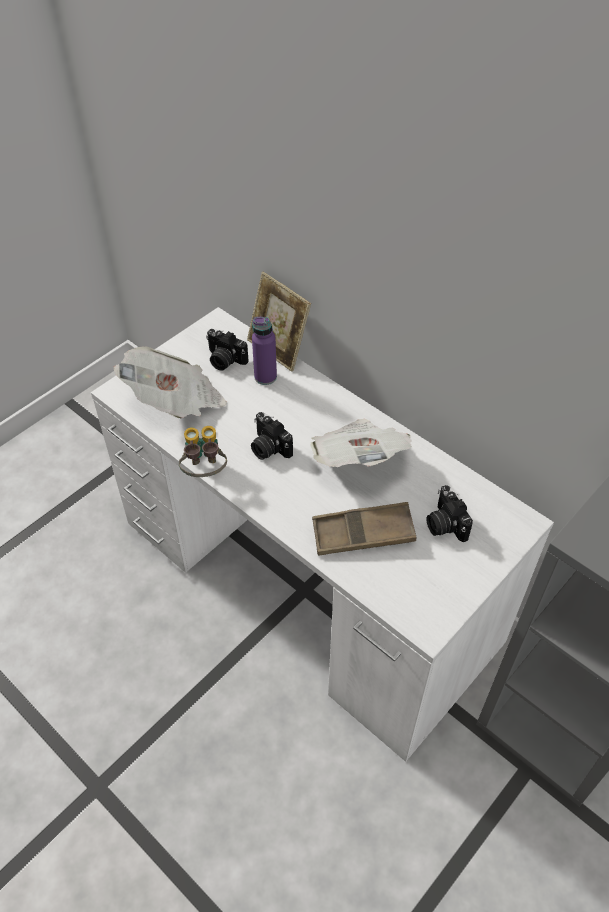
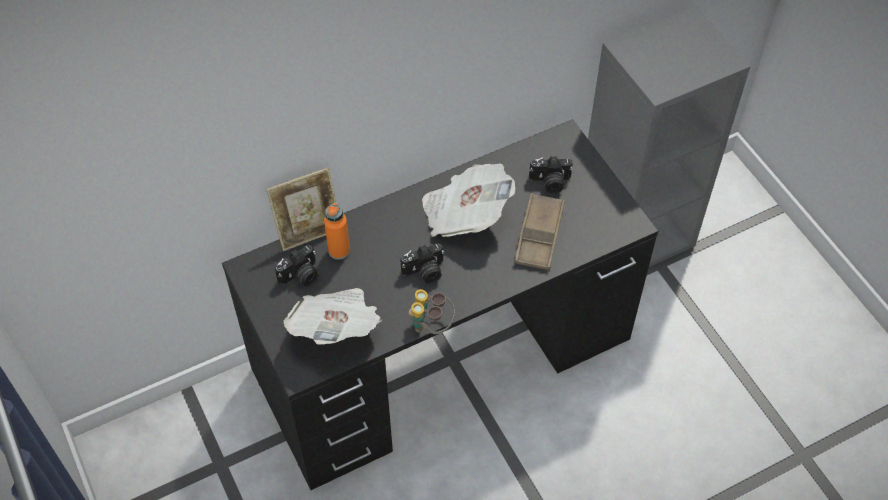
camera: 70 degrees left, 5 degrees up
(265, 377) = (339, 250): purple bottle -> orange bottle
(306, 581) = (444, 354): white desk -> black desk

